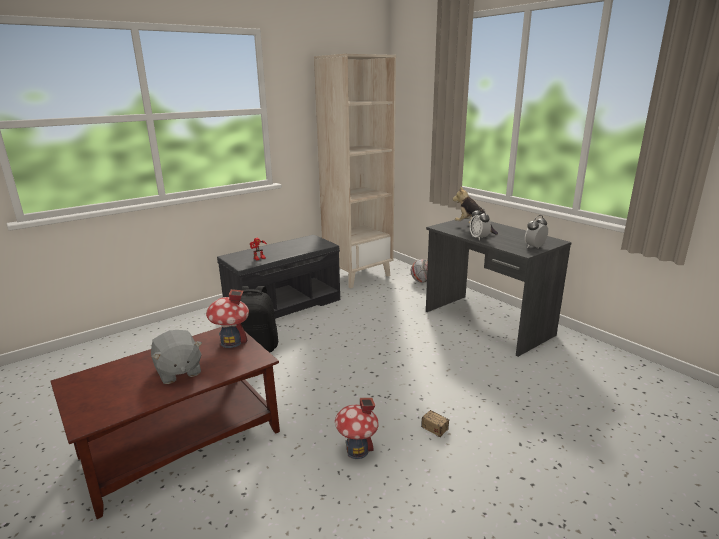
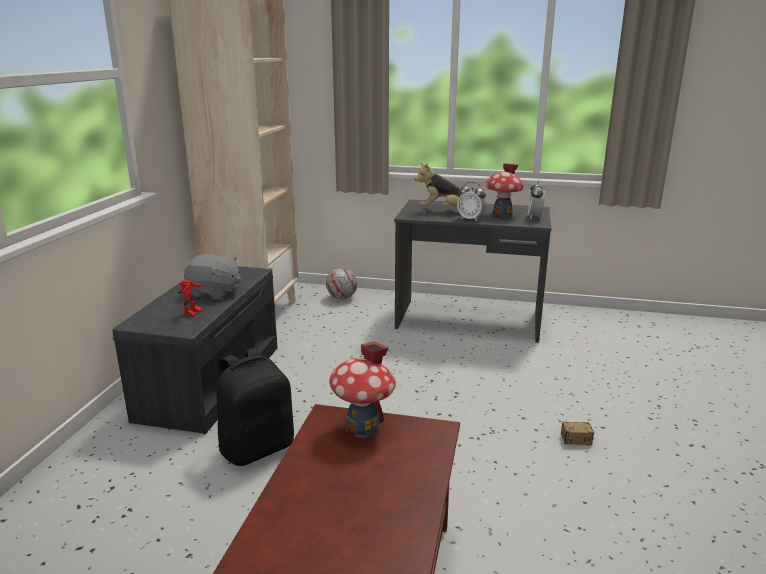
camera: 40 degrees left, 0 degrees up
(178, 371) = (370, 494): grey plush toy -> grey plush toy (214, 293)
(357, 450) = (549, 499): toy house -> toy house (502, 214)

